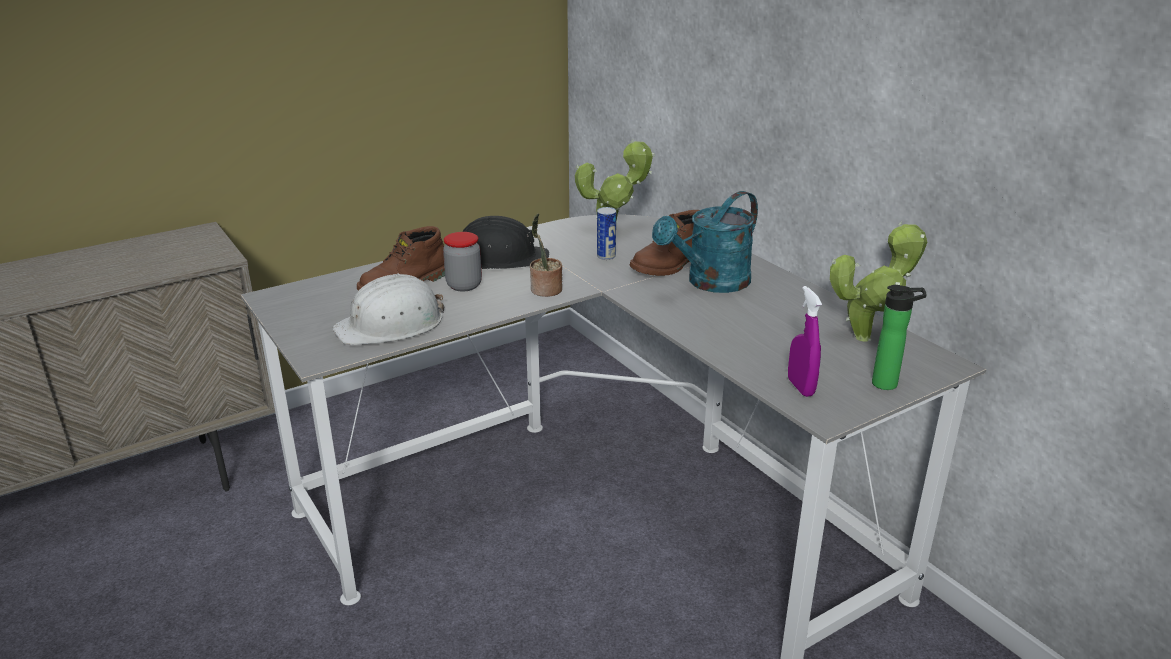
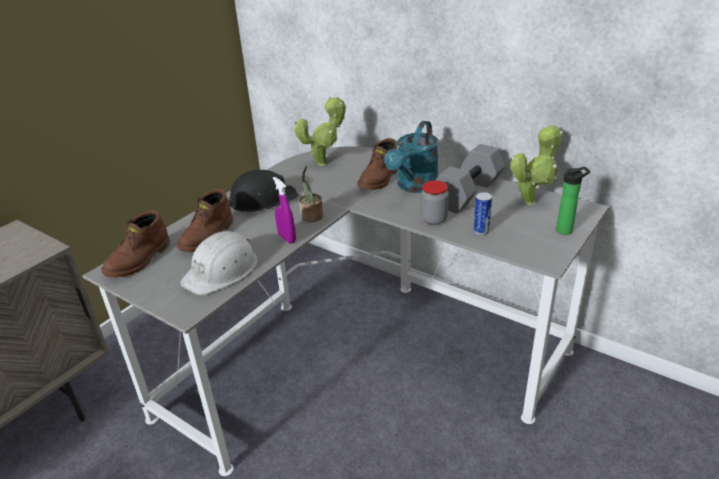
camera: 20 degrees left, 5 degrees up
(311, 293) = (140, 260): none -> brown boot
(464, 285) = (252, 227): jar -> jar (434, 219)
(606, 256) = (333, 182): can -> can (481, 231)
(780, 308) = (468, 194): none -> grey dumbbell
(800, 387) = (520, 246): purple spray bottle -> purple spray bottle (287, 238)

